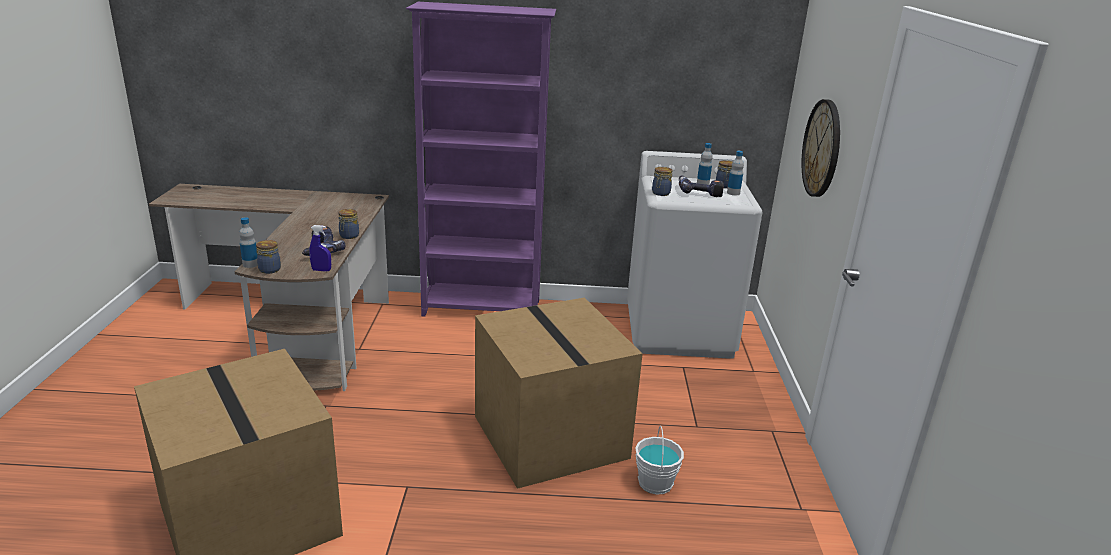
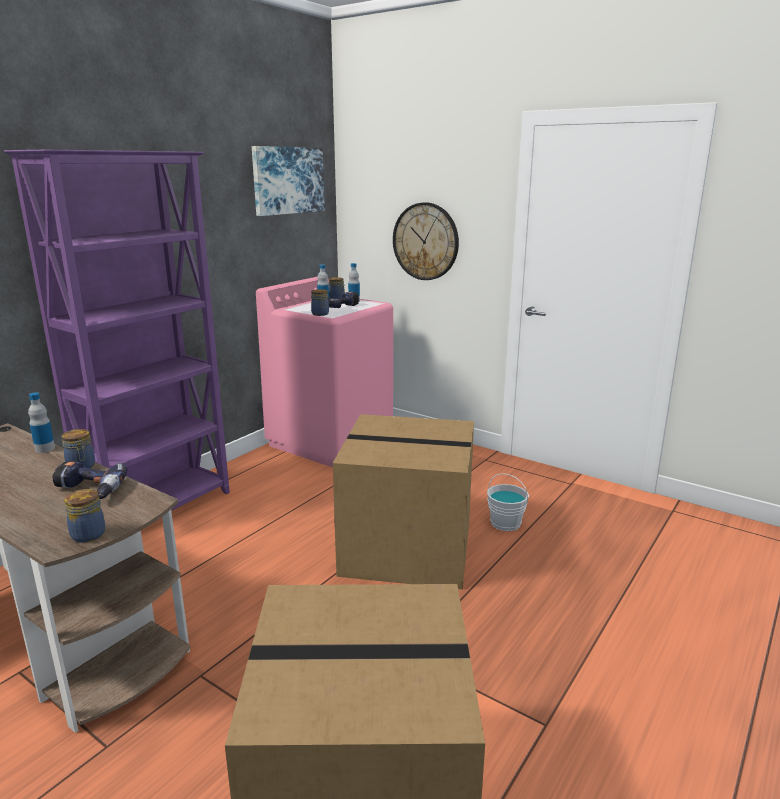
camera: 55 degrees left, 5 degrees down
(250, 264) = (45, 546): bottle -> bottle (45, 449)
(321, 270) = (150, 501): blue spray bottle -> none
(679, 331) = (331, 441): white washing machine -> pink washing machine
(716, 45) = (288, 180): none -> picture

